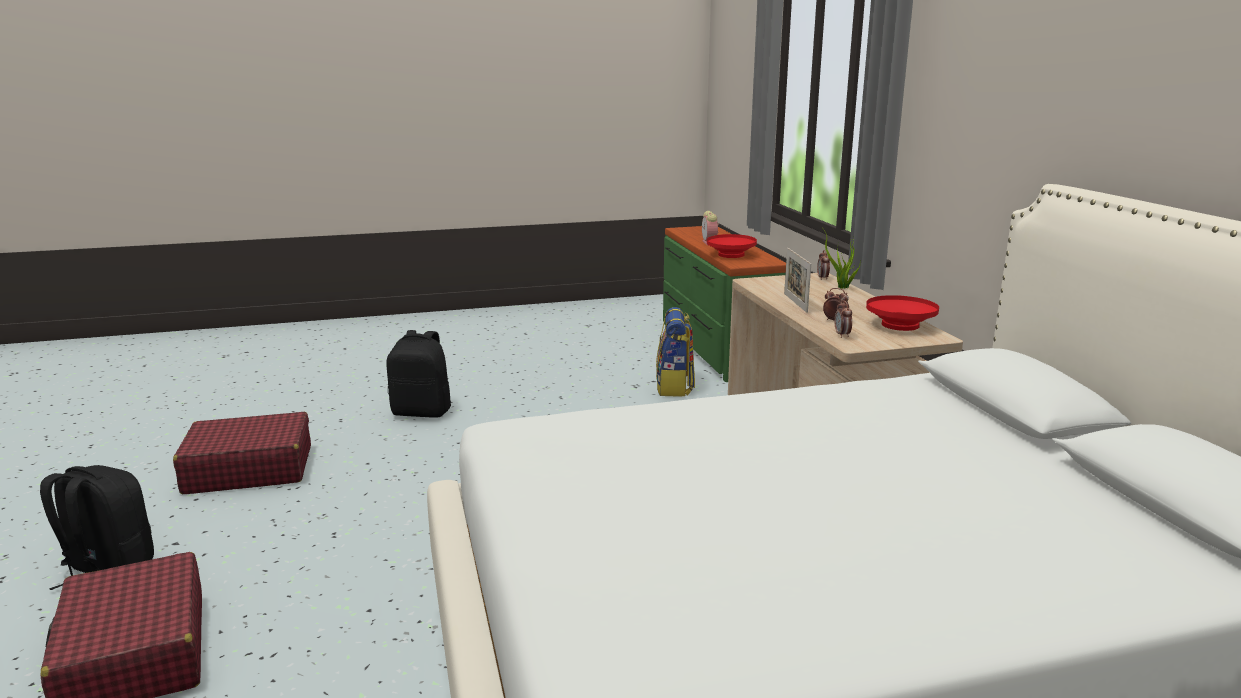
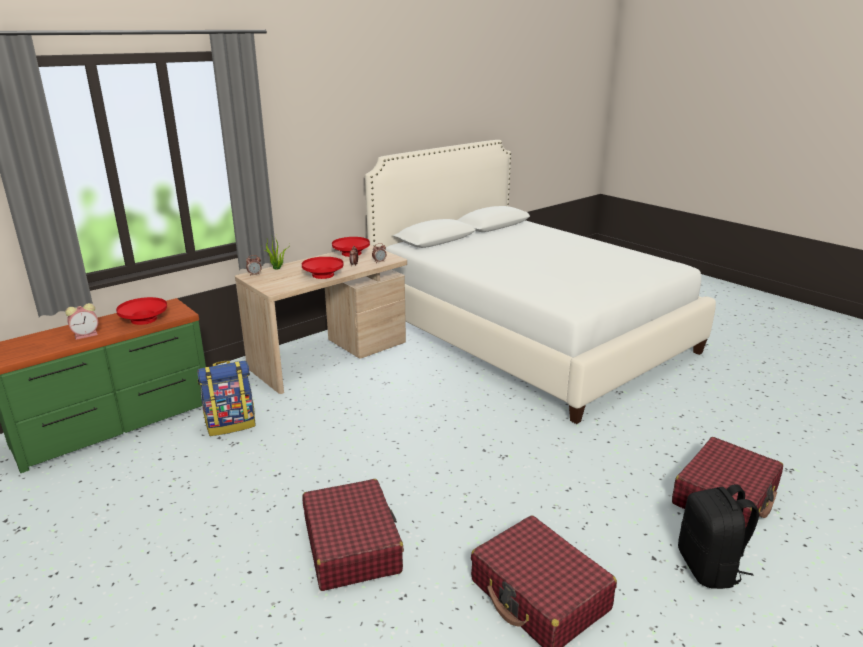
camera: 115 degrees left, 5 degrees up
(422, 412) = (352, 545): black backpack -> red suitcase
(795, 303) = (323, 275): picture frame -> red bowl

